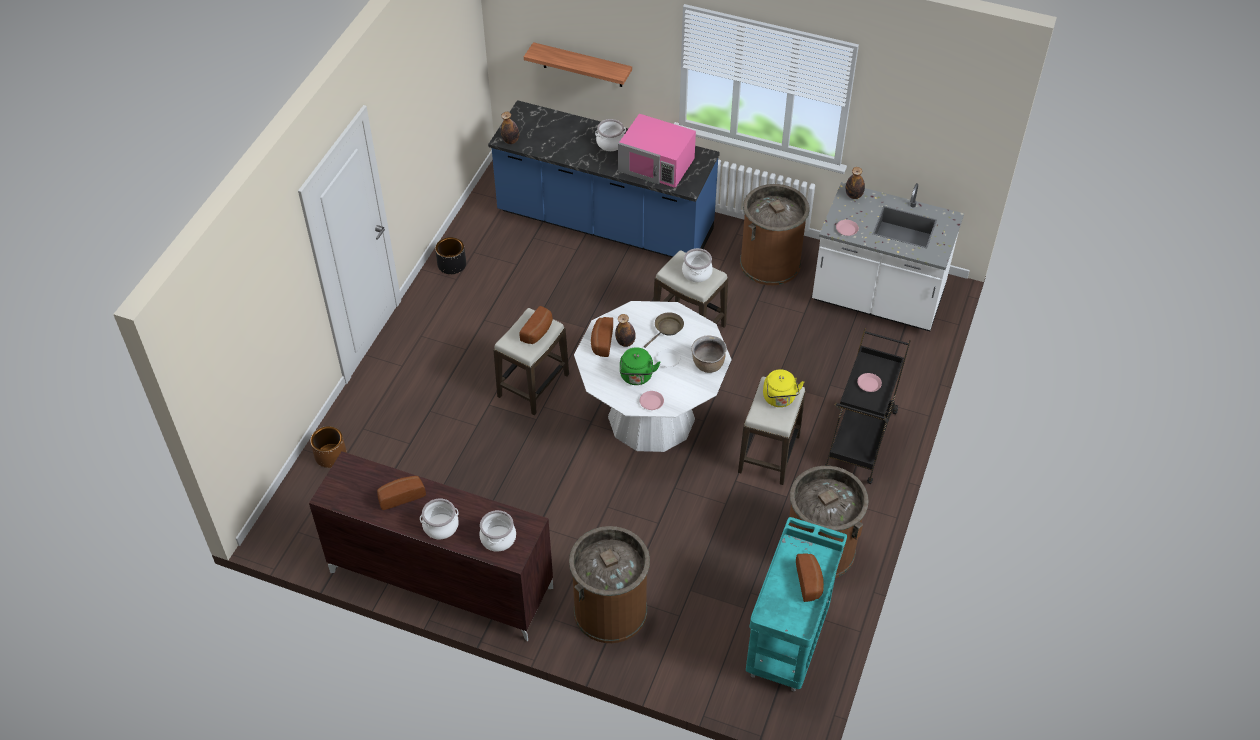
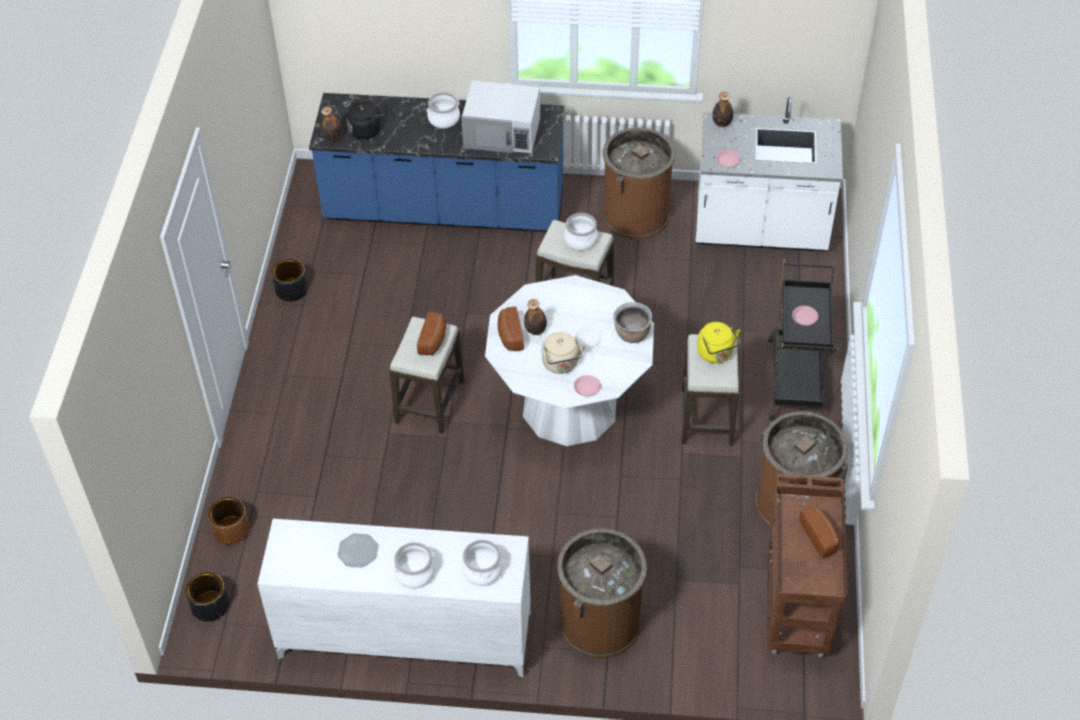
camera: 15 degrees left, 0 degrees up
(291, 514) = (210, 606): none -> black planter
(401, 496) = (358, 551): bread -> plate
(440, 580) = (405, 636): brown dresser -> white dresser
(541, 139) = (366, 129): none -> black kettle
(582, 65) = (393, 40): shelf -> none
(636, 377) = (561, 365): green kettle -> beige kettle
(657, 164) = (502, 132): pink microwave -> white microwave
(667, 329) = (574, 306): brown frying pan -> none
(789, 638) = (796, 604): turquoise cart -> brown cart

